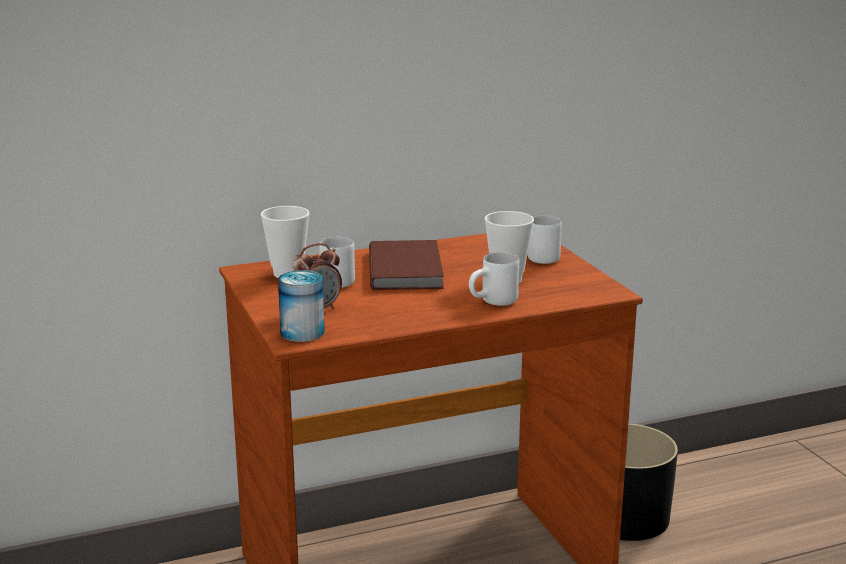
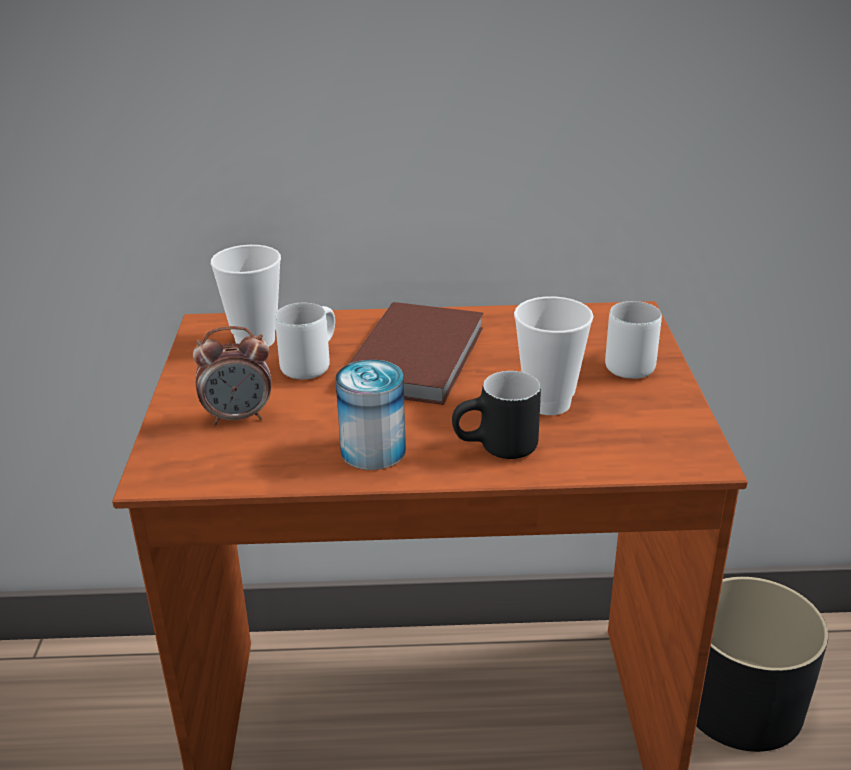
camera: 20 degrees right, 10 degrees up
(302, 333) = (182, 462): can -> can (373, 450)
(494, 303) = (497, 451): white mug -> black mug

